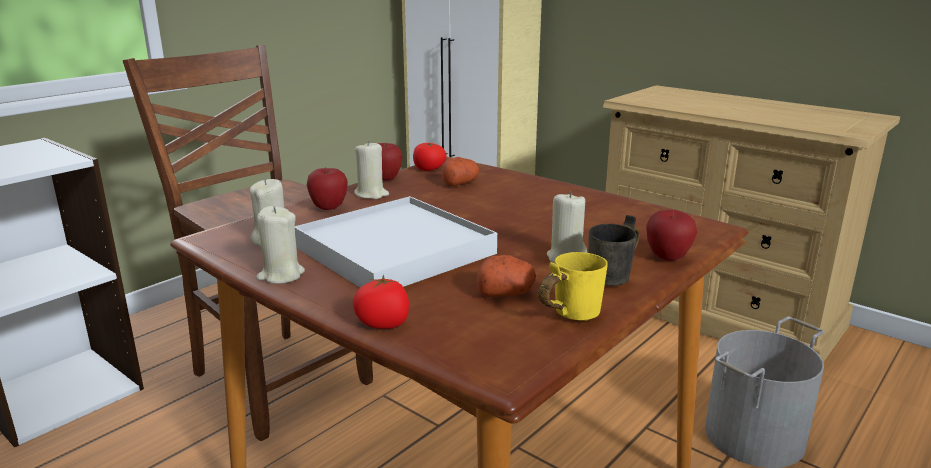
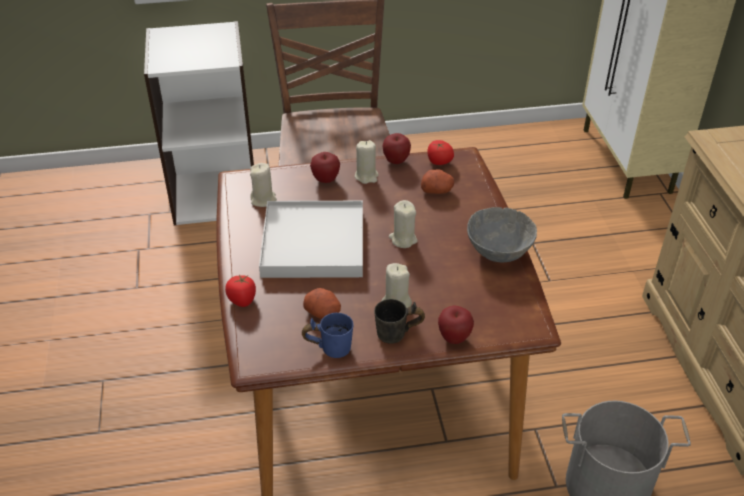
camera: 40 degrees right, 20 degrees up
(280, 275) = (237, 234): beige candle -> beige candle (403, 239)
(566, 315) = (330, 346): yellow mug -> blue mug
(588, 198) = (499, 252): none -> grey bowl

